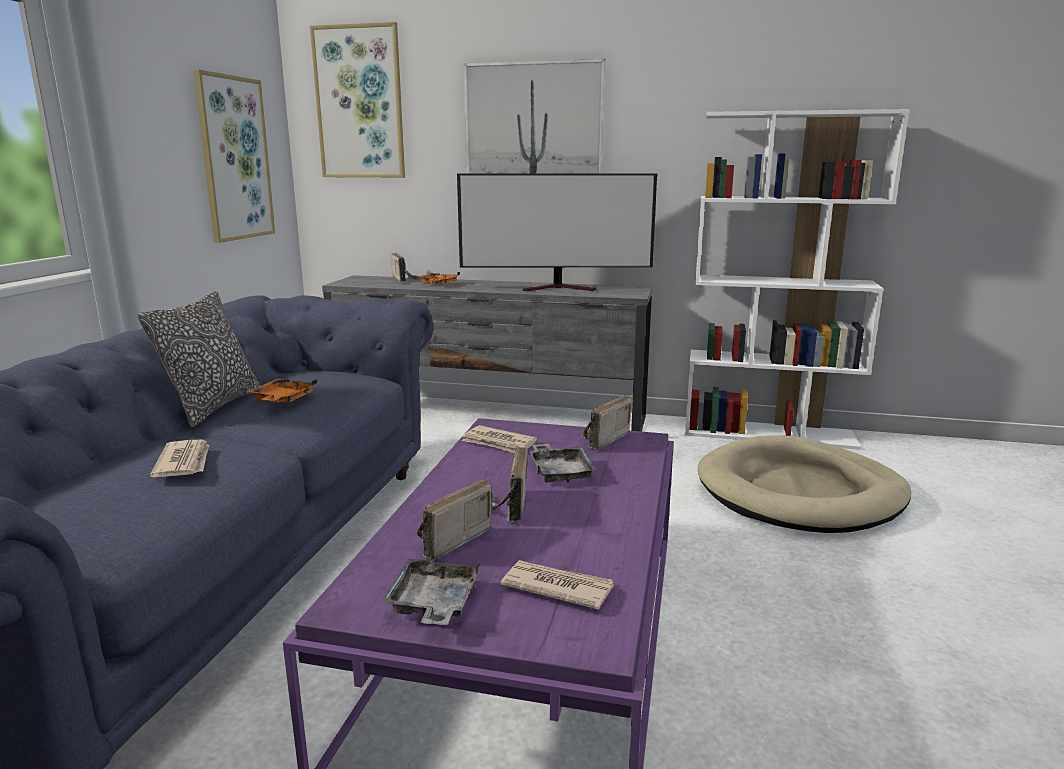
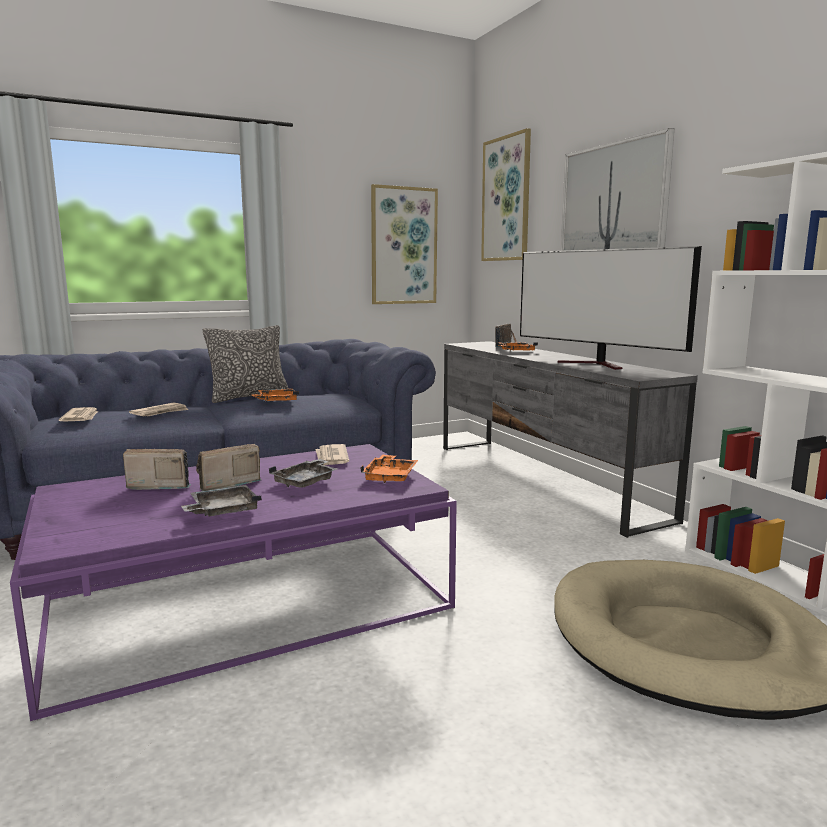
camera: 50 degrees right, 5 degrees down
(433, 604) = (75, 503): grey tray -> grey tray (223, 511)
(557, 587) = (120, 522): newspaper -> newspaper (81, 417)
(600, 439) = (390, 477): radio -> orange tray

